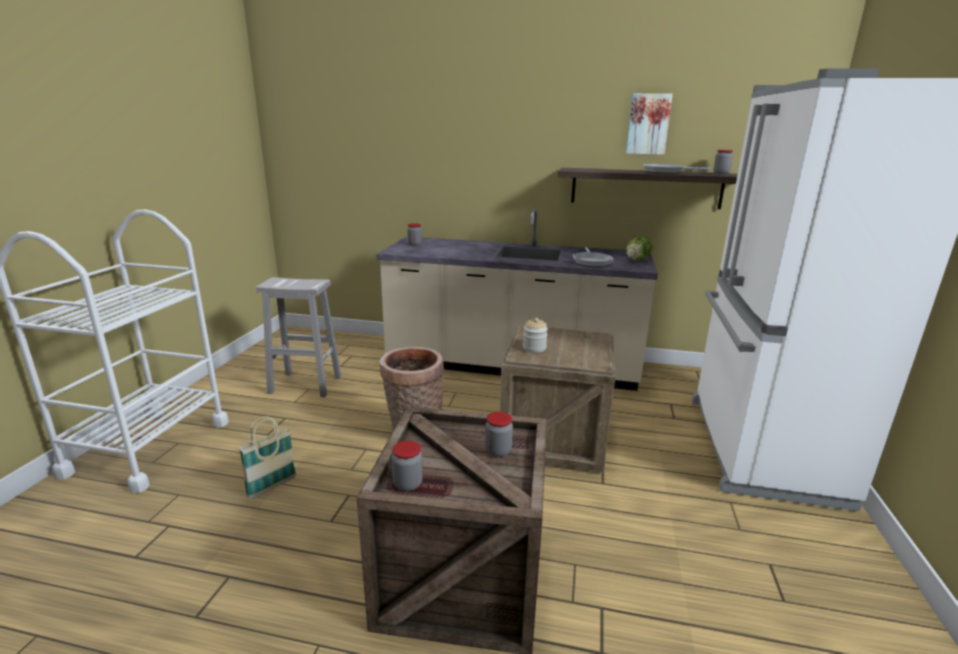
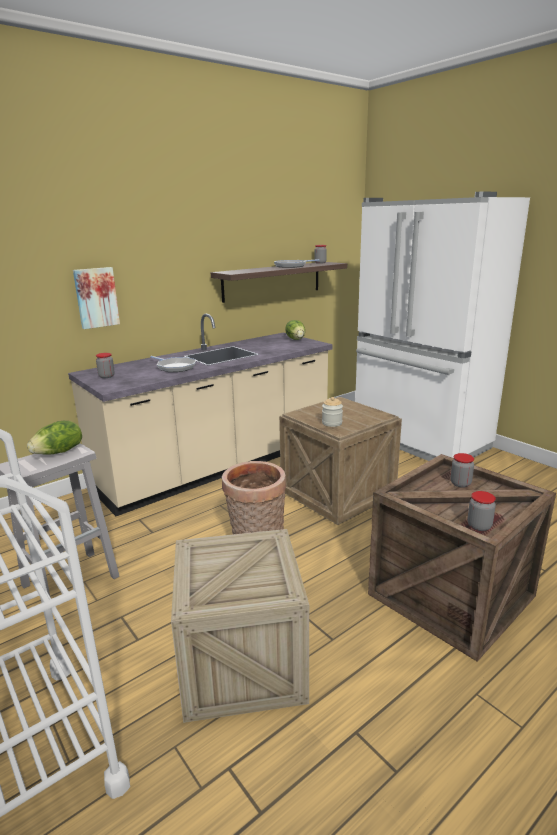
camera: 50 degrees left, 0 degrees up
(272, 487) = (242, 663): basket -> crate
(306, 282) = (59, 452): none -> lettuce
(591, 262) = (278, 348): frying pan -> frying pan (175, 367)
(648, 124) = (267, 228): picture -> picture (96, 297)

